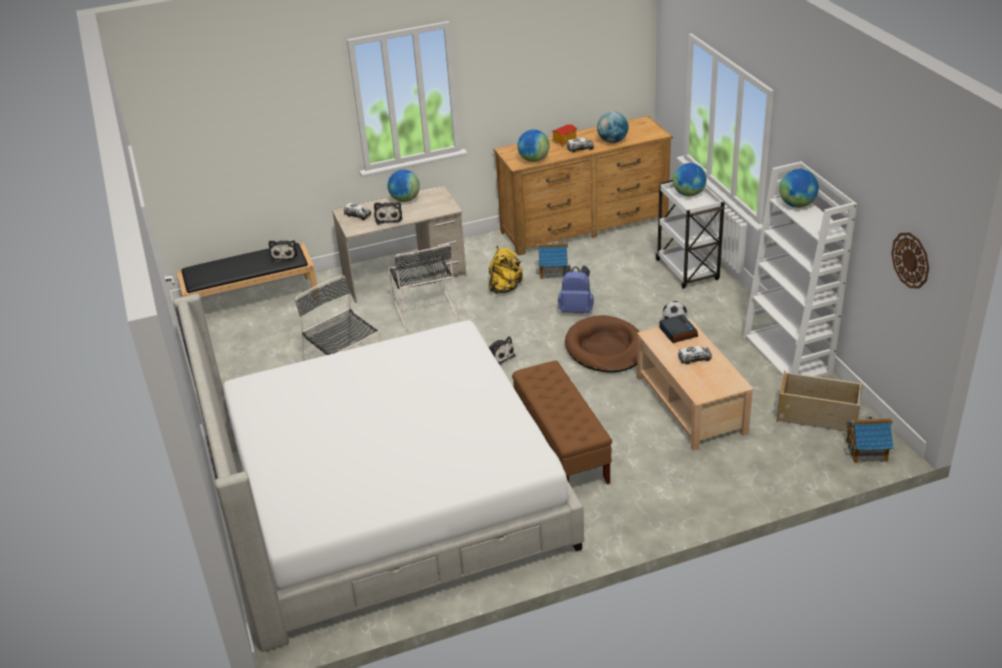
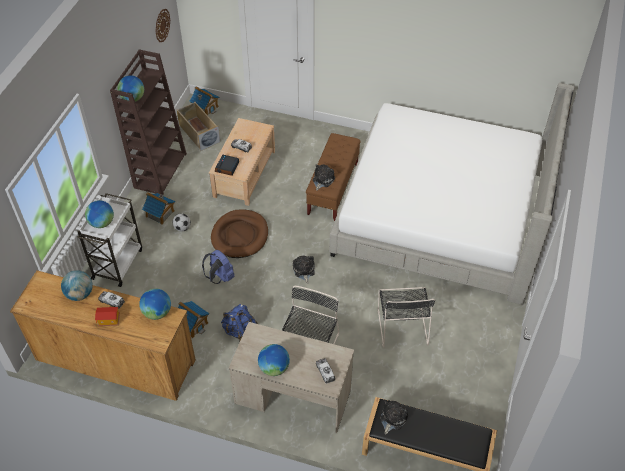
camera: 145 degrees left, 15 degrees up
(388, 218) = (305, 351): plush toy -> plush toy (322, 180)
(505, 288) = (239, 330): yellow backpack -> blue backpack
(716, 321) = (160, 214): none -> toy house
(788, 355) = (160, 170): white bookcase -> brown bookcase

